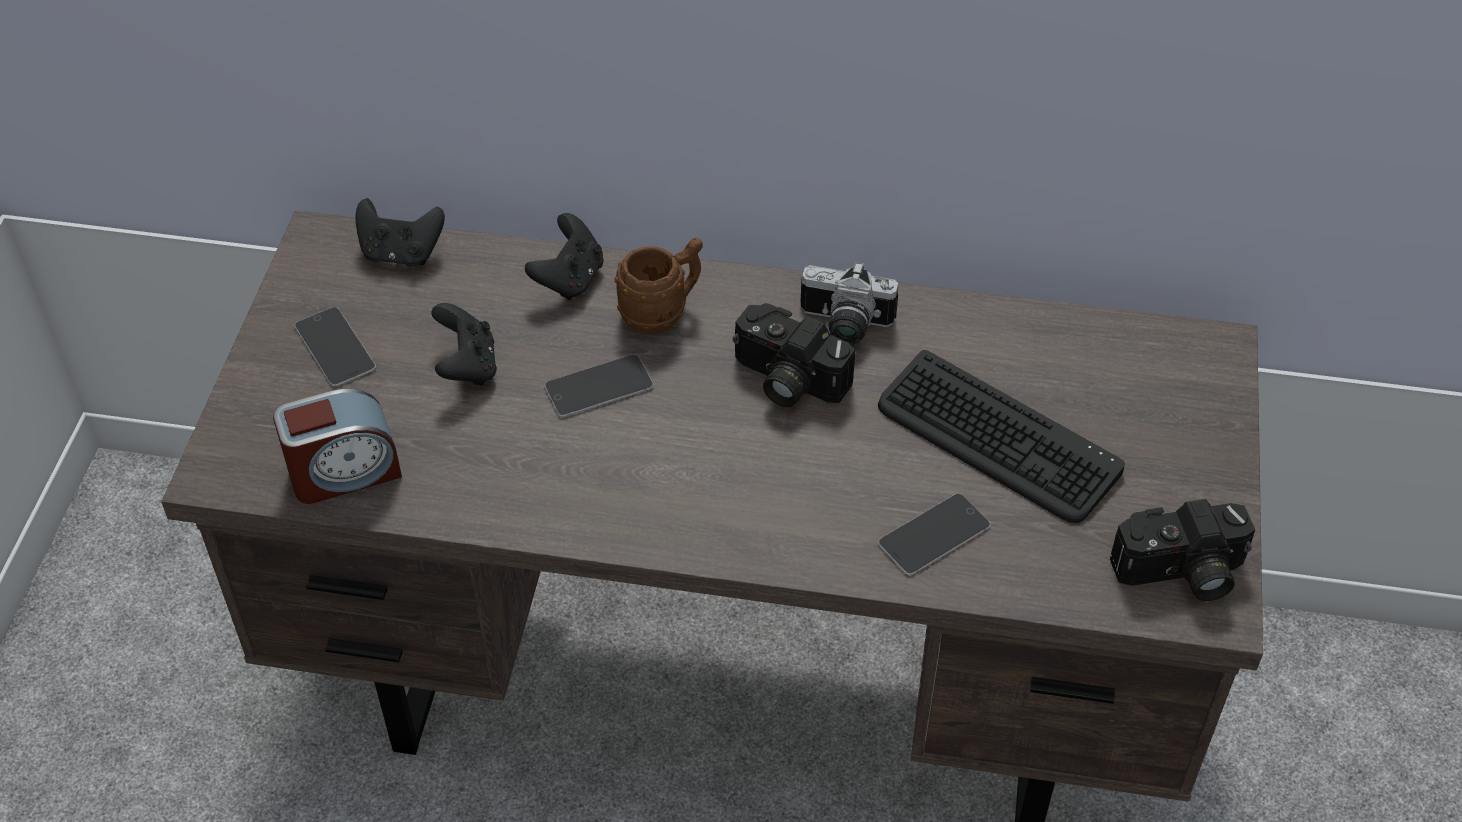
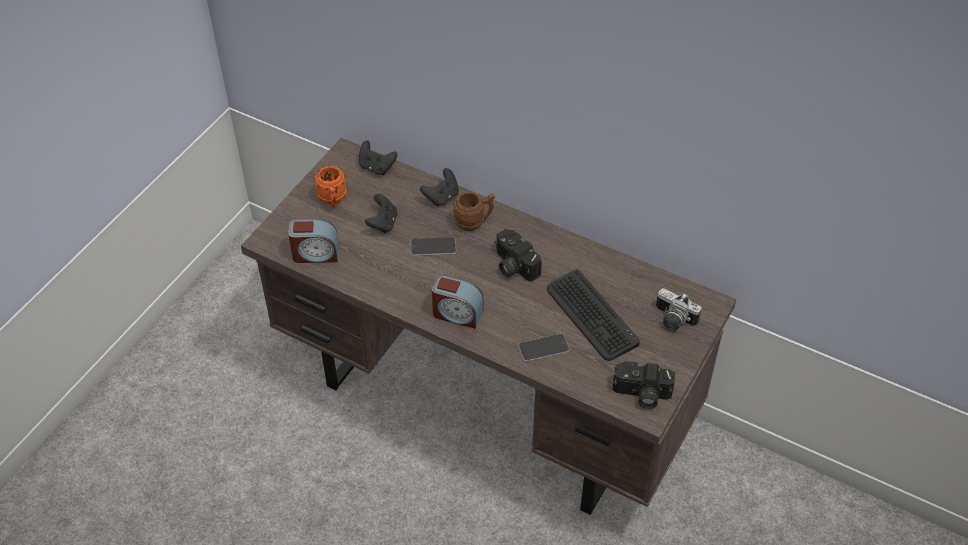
camera: 20 degrees right, 0 degrees up
(335, 347) = (333, 201): phone -> orange mug
(716, 515) = (457, 313): none -> alarm clock
(844, 326) = (549, 249): camera -> camera (672, 320)

